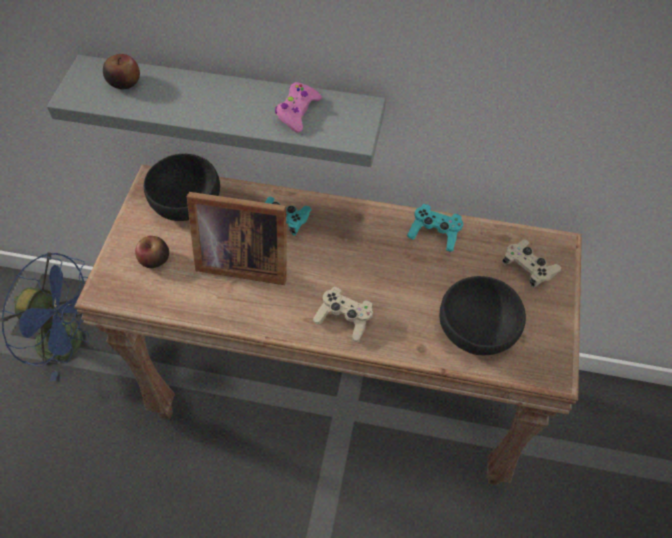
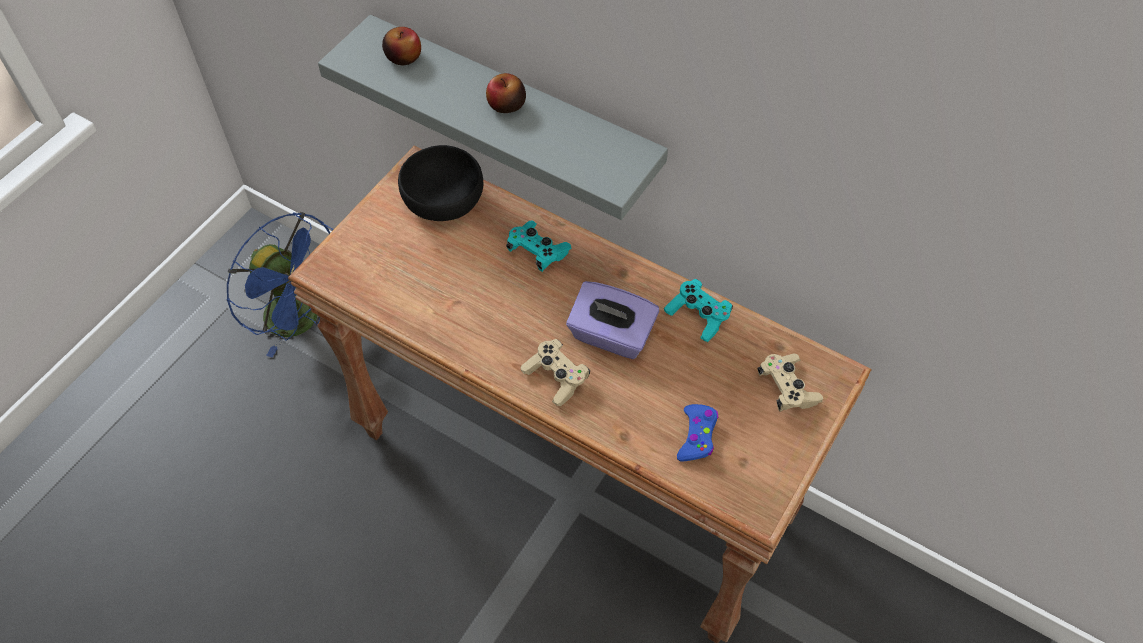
camera: 20 degrees right, 0 degrees up
(154, 259) = (386, 252): apple -> apple (506, 105)
(241, 259) = (475, 280): picture frame -> none
(297, 112) = (565, 138): pink game controller -> none
(373, 270) = (611, 336): none -> purple tissue box
(478, 329) = (697, 436): black bowl -> blue game controller

